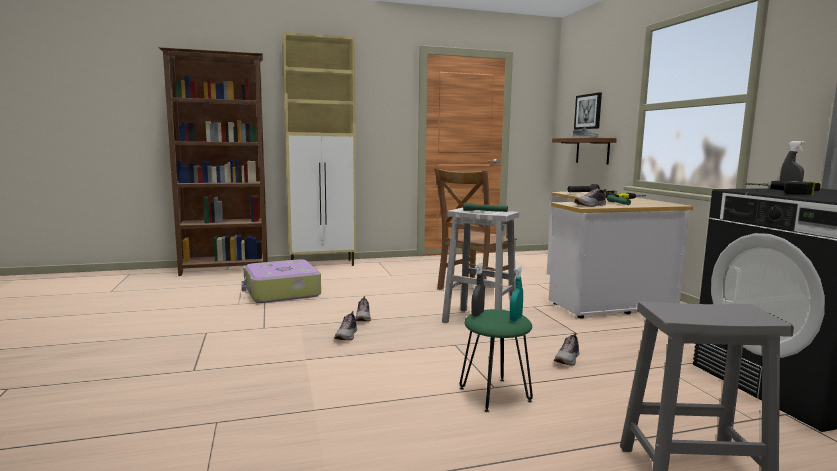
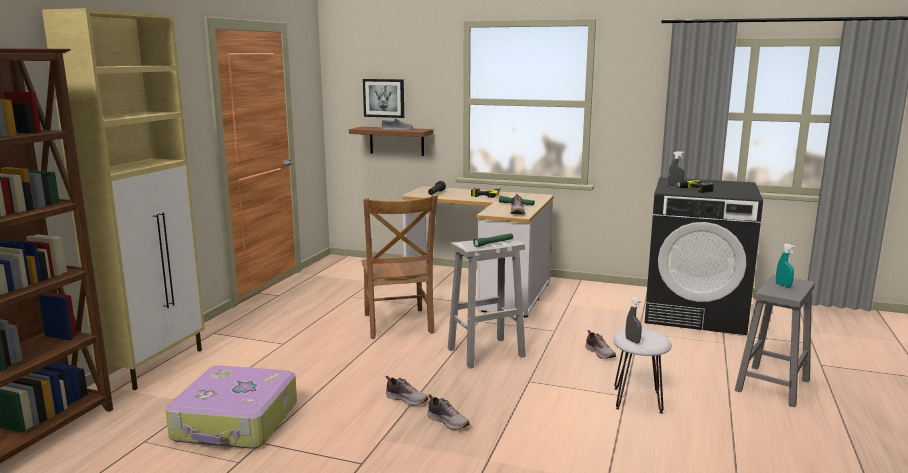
camera: 55 degrees left, 5 degrees up
(495, 395) = (638, 400): green stool -> white stool
(515, 319) = (654, 333): turquoise spray bottle -> turquoise spray bottle (783, 285)

